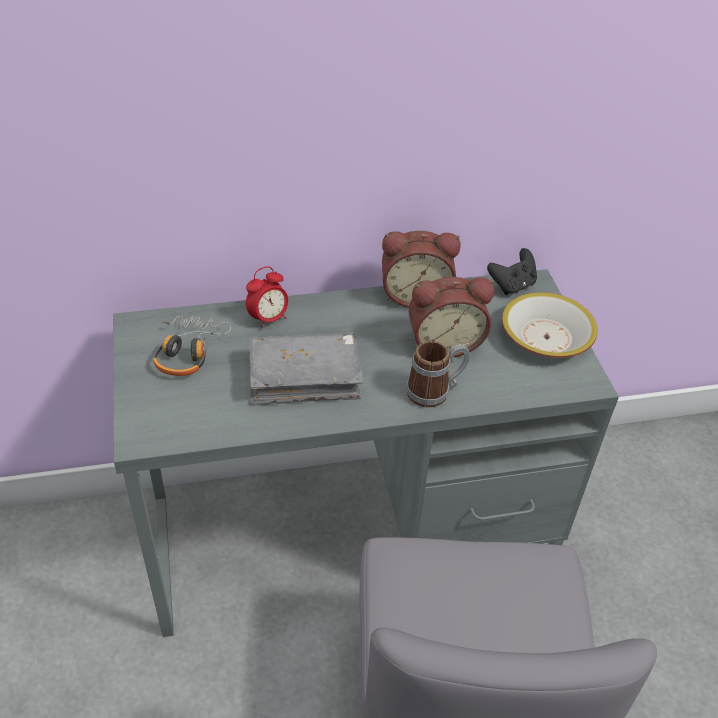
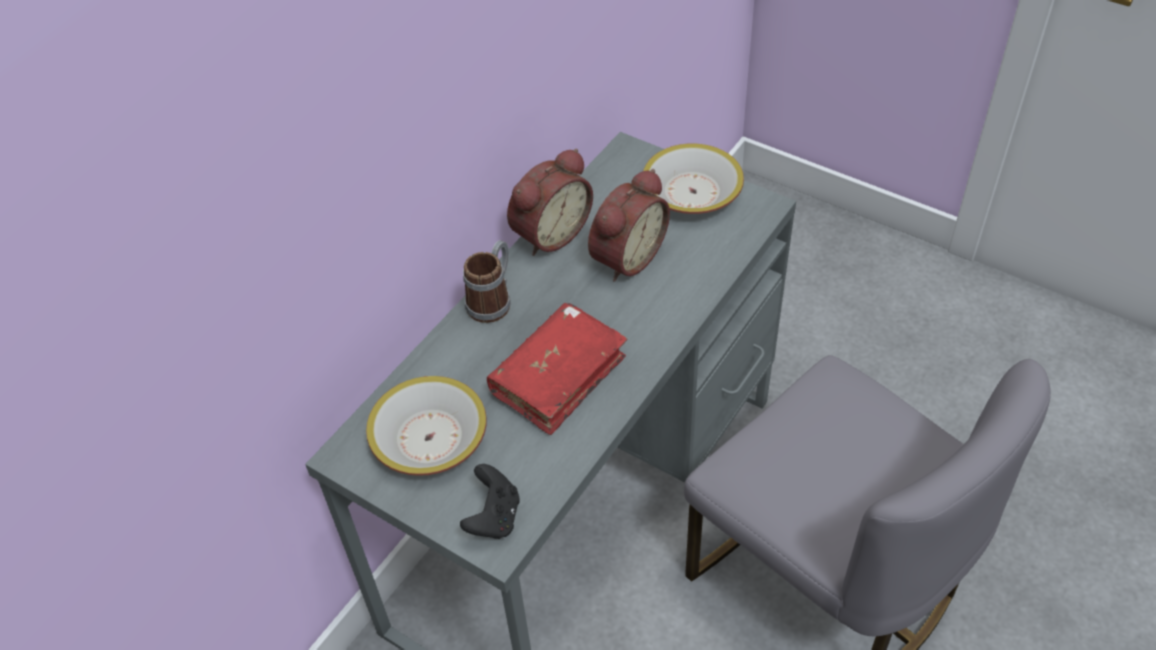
camera: 40 degrees left, 5 degrees up
(188, 352) = (429, 438): headphones -> bowl
(268, 319) = (457, 352): alarm clock -> none
(304, 377) = (558, 376): grey book -> red book
(435, 391) = (671, 302): mug -> mug (493, 300)
(512, 285) = (612, 166): black game controller -> black game controller (494, 517)

